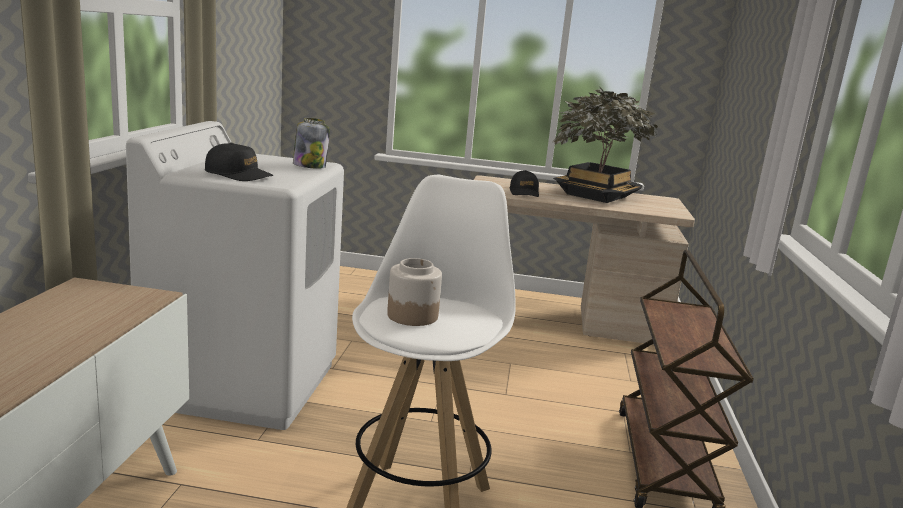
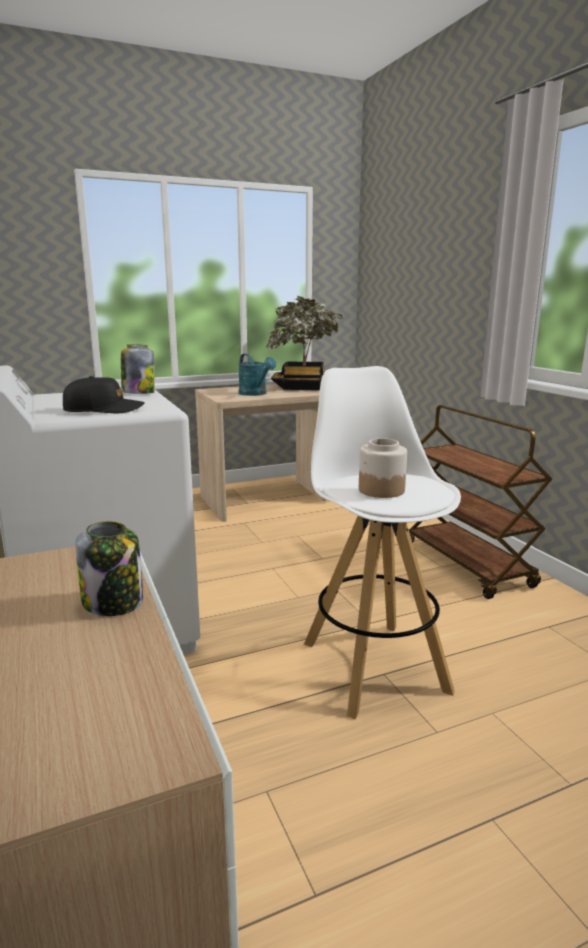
camera: 30 degrees left, 0 degrees up
(83, 333) = (114, 602): none -> jar
(524, 192) = (255, 394): black cap -> turquoise watering can

